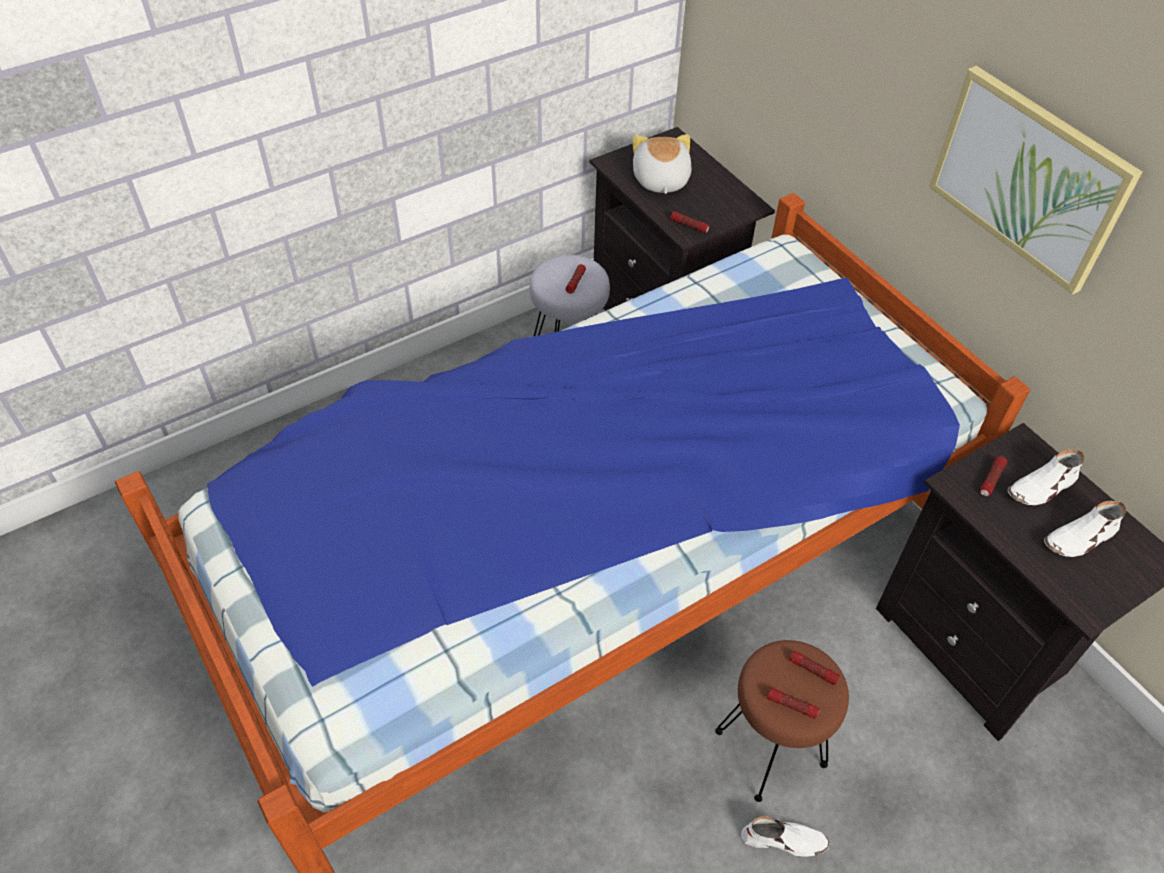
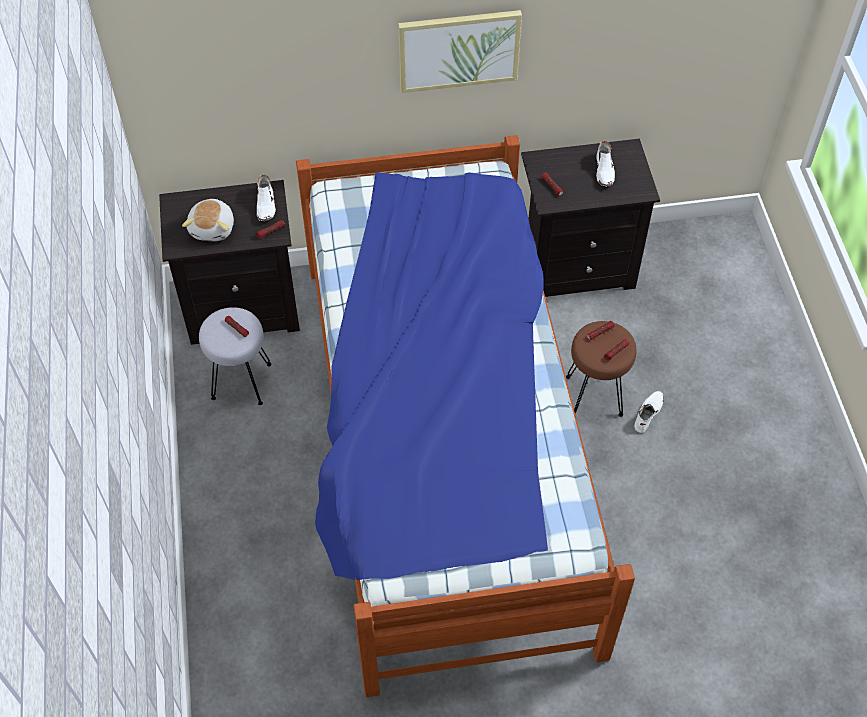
camera: 65 degrees left, 5 degrees up
(660, 180) = (213, 228): plush toy -> plush toy turned 105 degrees counterclockwise
(1042, 487) = (567, 168): white shoe -> white shoe (266, 205)

